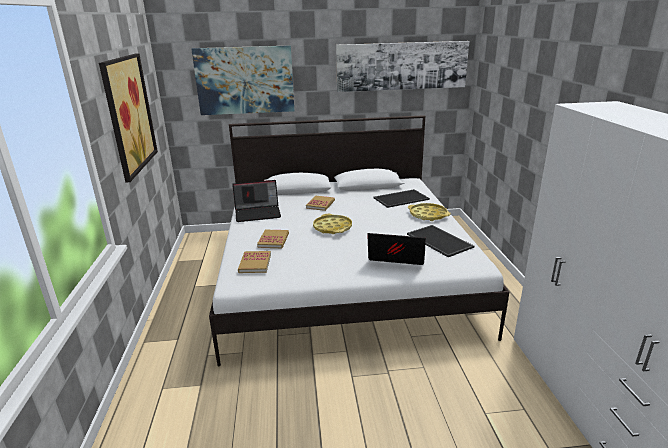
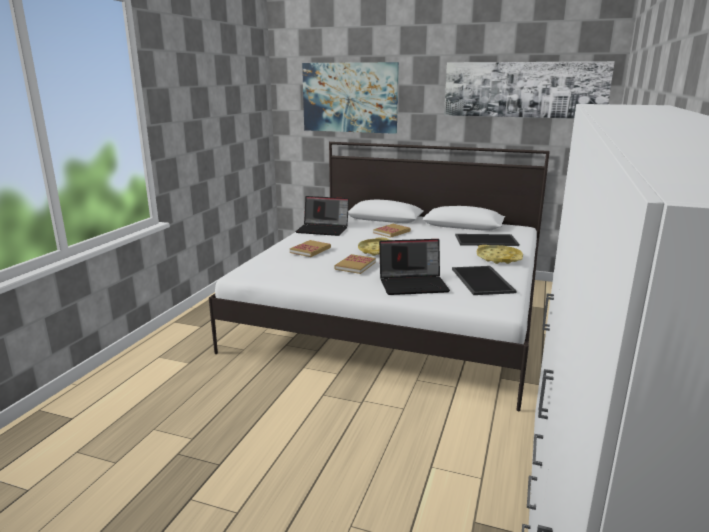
camera: 25 degrees right, 5 degrees down
(129, 114) = (214, 113): picture -> none
(255, 263) = (273, 263): book -> book (355, 265)
(395, 257) = (414, 284): laptop -> laptop turned 135 degrees clockwise

